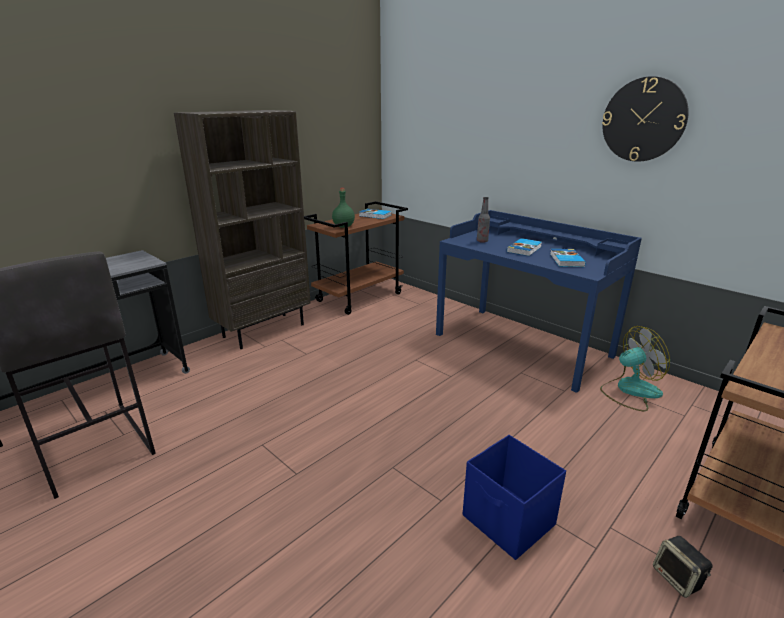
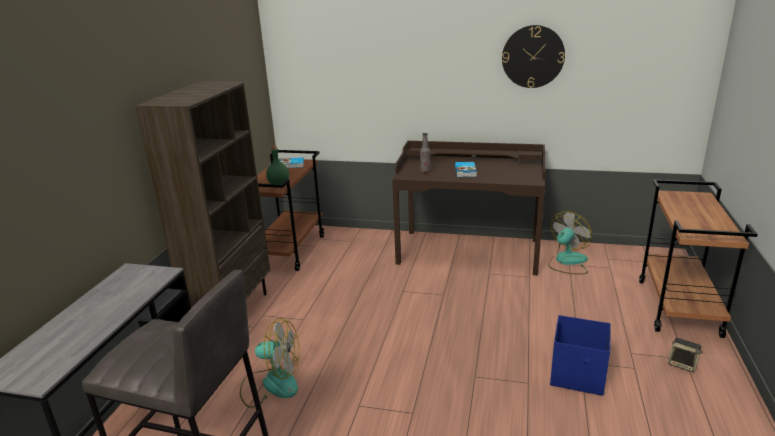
camera: 30 degrees left, 0 degrees up
(222, 396) = (271, 384): none -> fan
(522, 344) = (468, 251): blue desk -> brown desk
(565, 260) = (505, 174): book -> none

